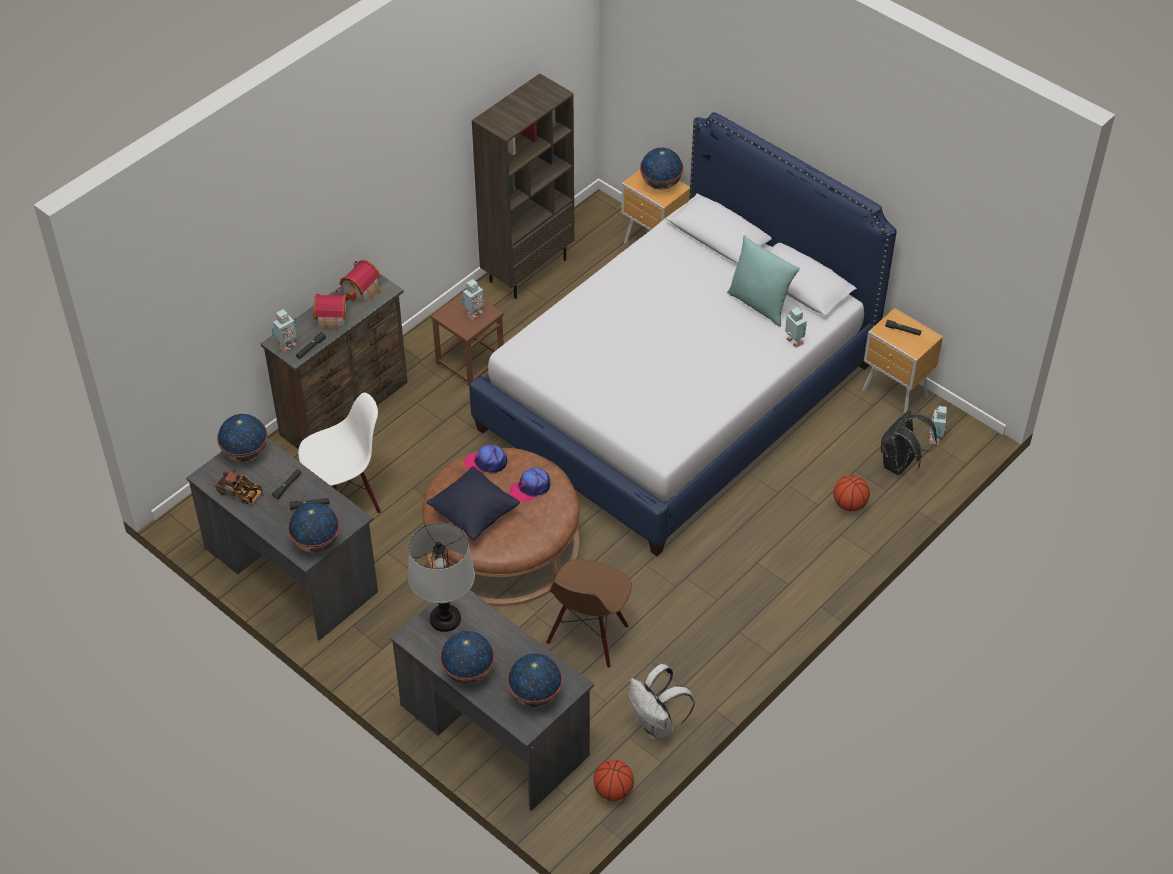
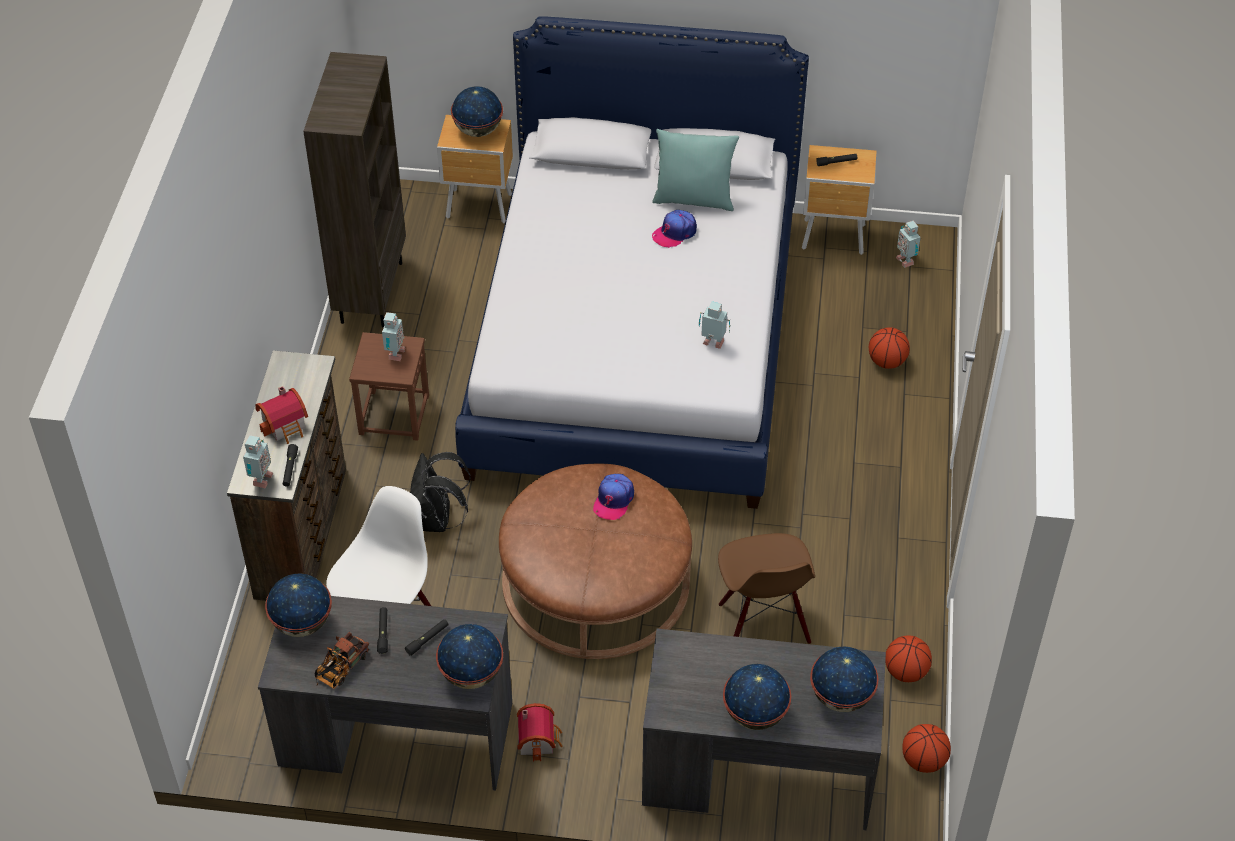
camera: 35 degrees left, 0 degrees up
(242, 494) = (340, 669): toy truck -> toy truck turned 135 degrees clockwise
(363, 290) = (291, 378): toy house -> toy house (539, 739)
(445, 618) = (680, 674): table lamp -> none
(474, 514) = (581, 558): black pillow -> none
(486, 463) = (545, 499): cap -> cap (674, 233)
(657, 725) = (905, 672): white backpack -> basketball
(794, 342) = (760, 220): toy robot -> toy robot (713, 344)
(900, 465) = (897, 301): black backpack -> black backpack (438, 519)

